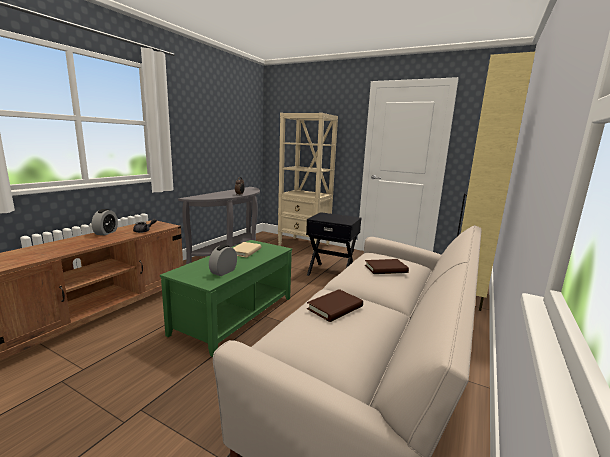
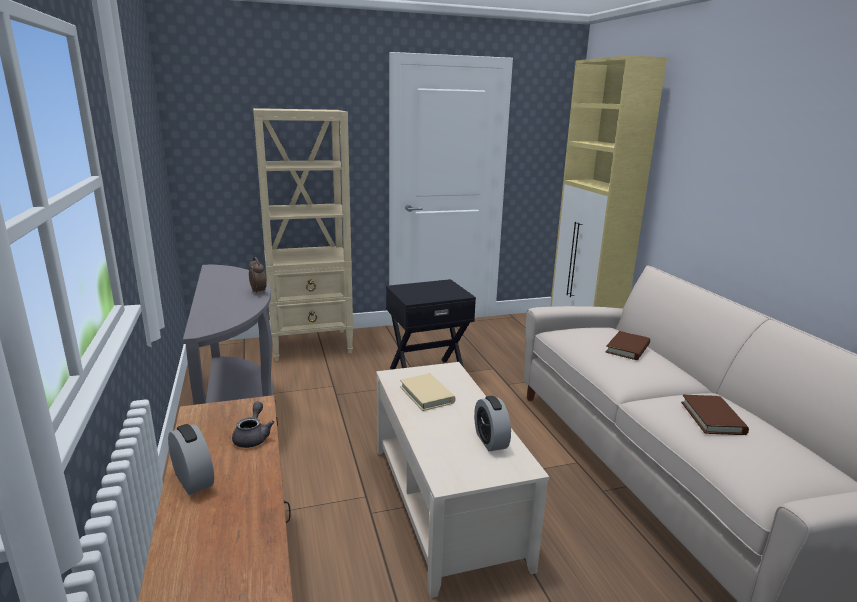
camera: 45 degrees left, 5 degrees up
(235, 315) = (446, 503): green coffee table -> beige coffee table

